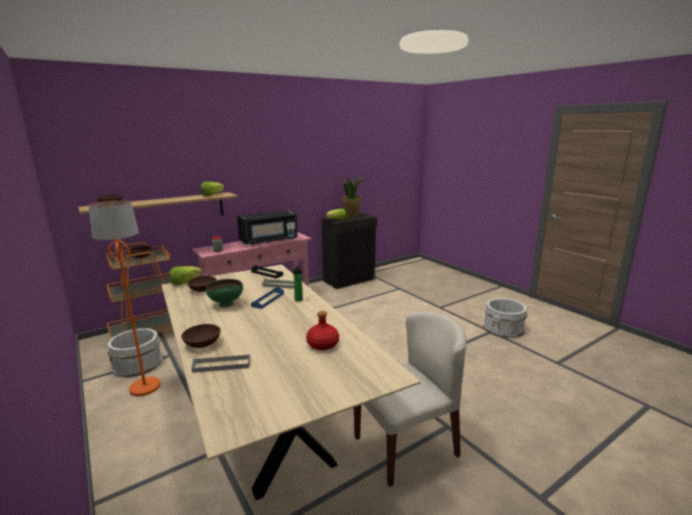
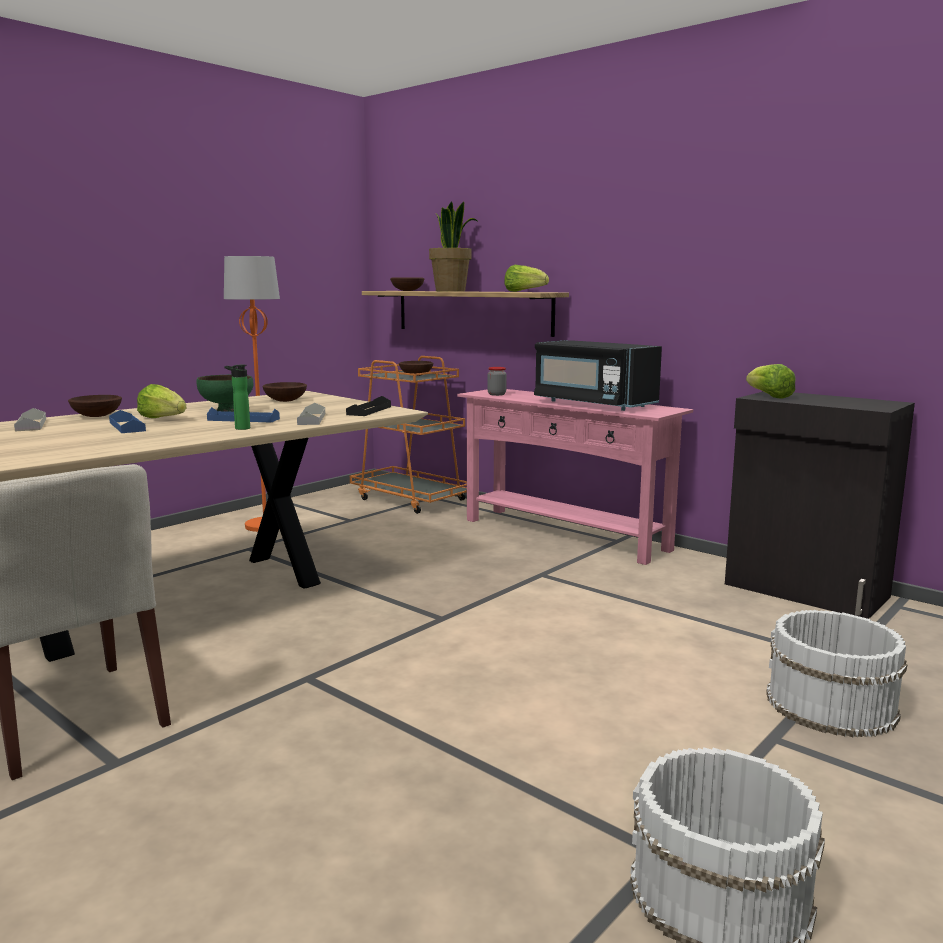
camera: 75 degrees right, 5 degrees down
(137, 364) = (321, 511): white bucket -> white bucket (830, 705)
(185, 282) = (315, 394): lettuce -> lettuce (163, 419)
(264, 330) = (127, 426): none -> blue tray
(323, 344) = (58, 446): red bottle -> none
(352, 216) = (841, 400): potted plant -> potted plant (451, 291)

